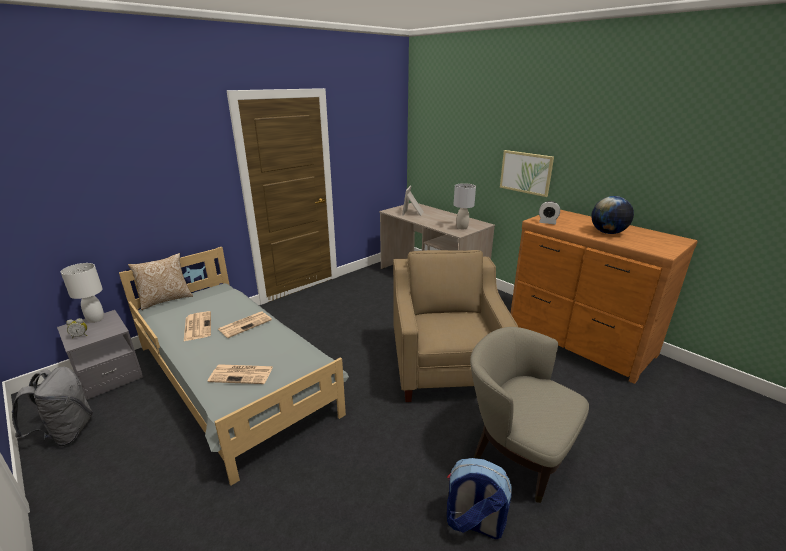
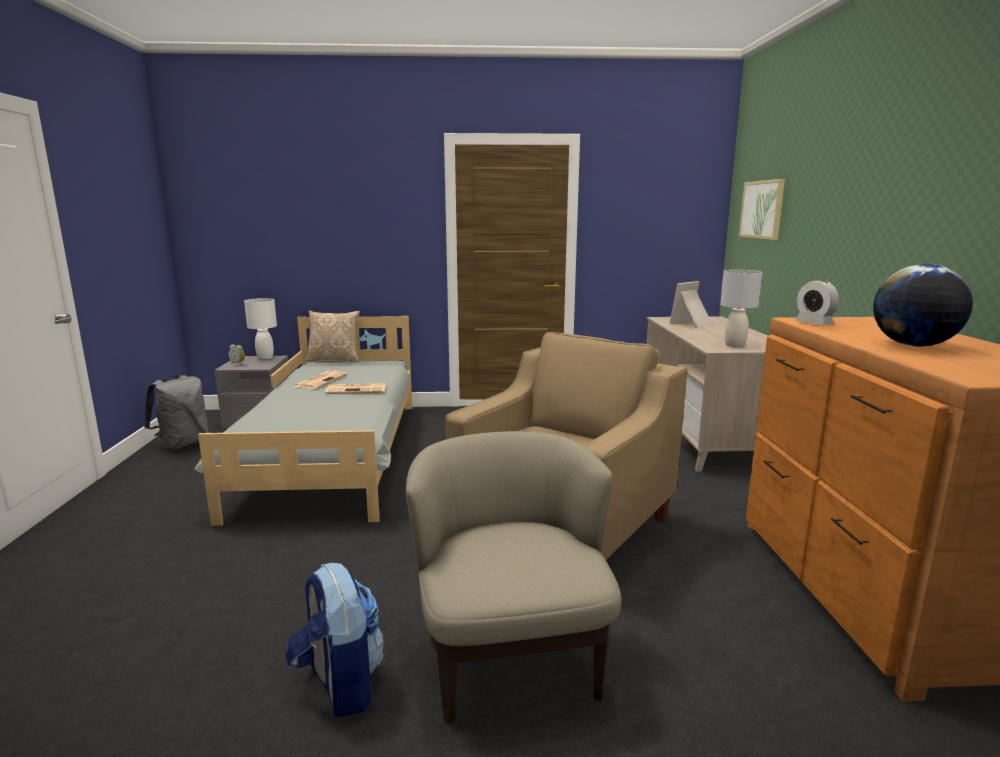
camera: 40 degrees right, 10 degrees down
(242, 374) = (286, 419): newspaper -> none
(526, 172) = (856, 251): picture -> picture (762, 209)

